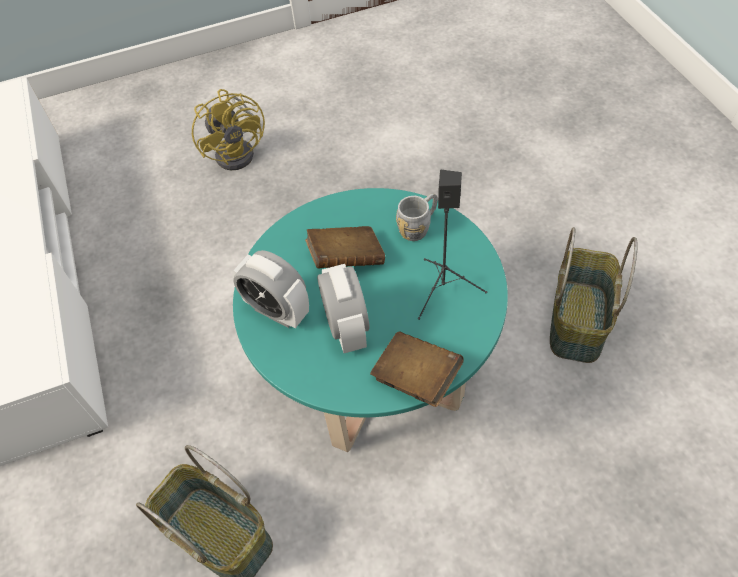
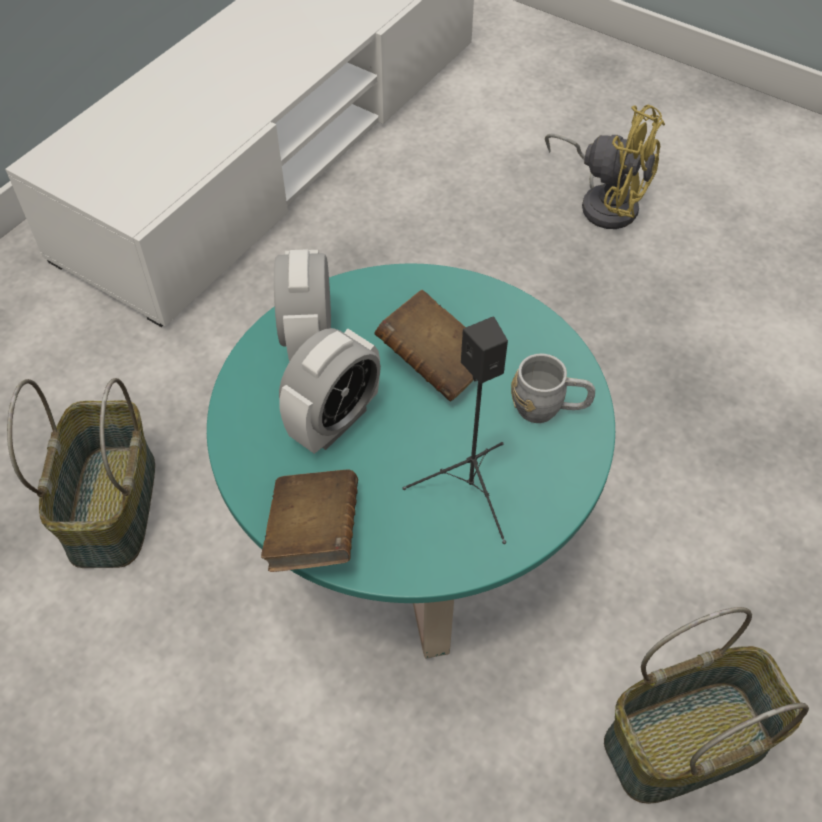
camera: 50 degrees right, 0 degrees up
(239, 151) = (604, 201): yellow fan -> yellow fan turned 90 degrees counterclockwise

